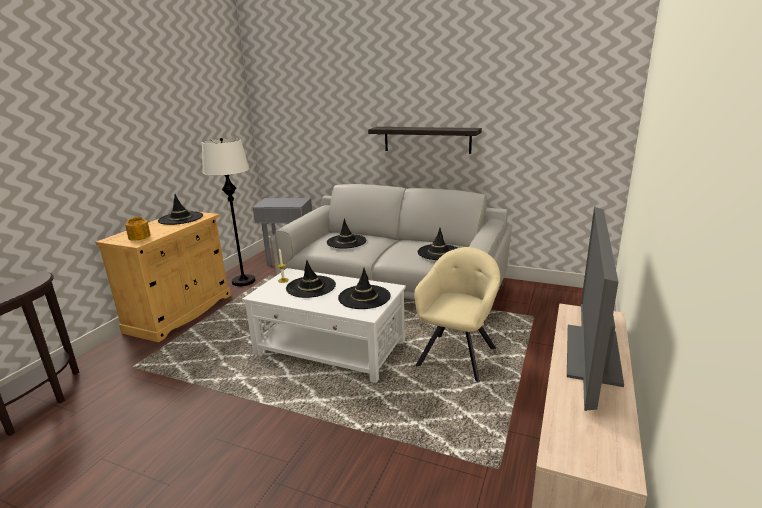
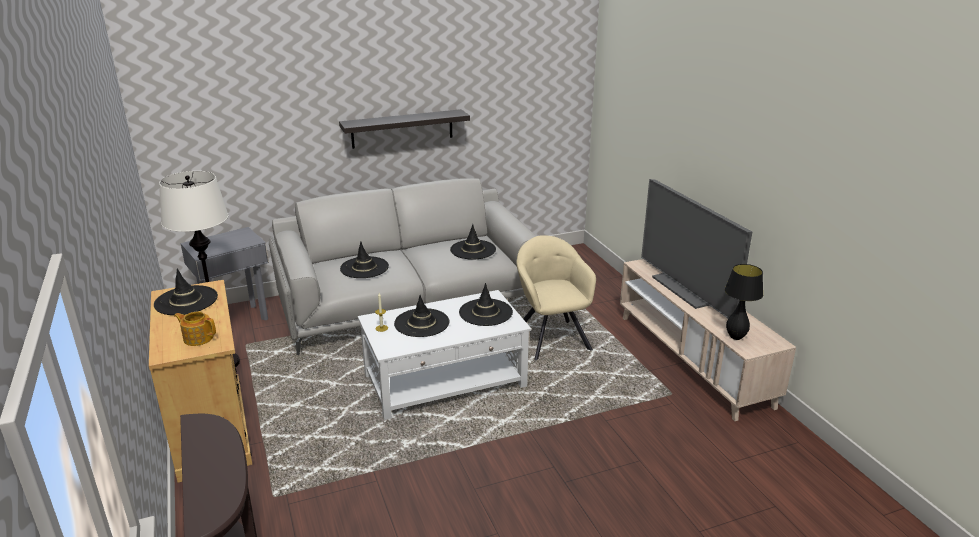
camera: 45 degrees left, 5 degrees up
(567, 432) = (736, 337): none -> black table lamp

